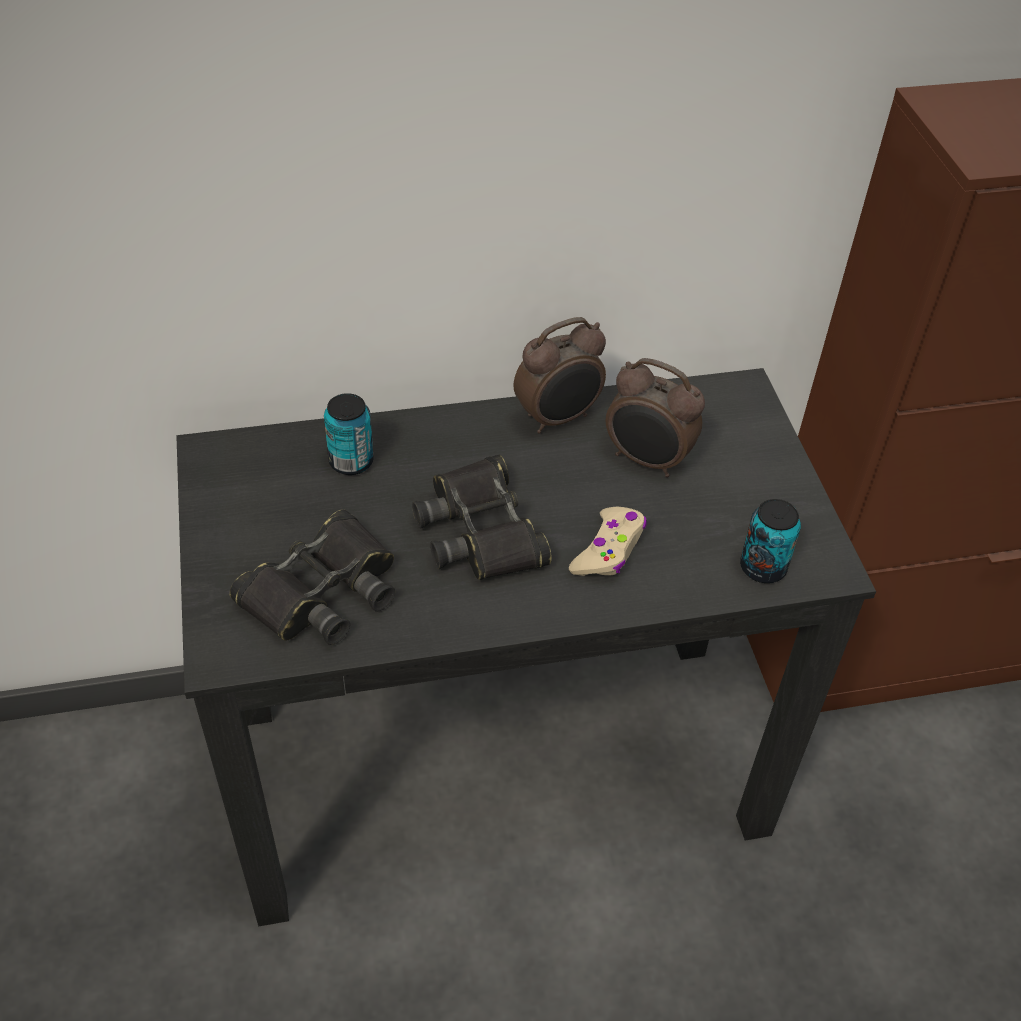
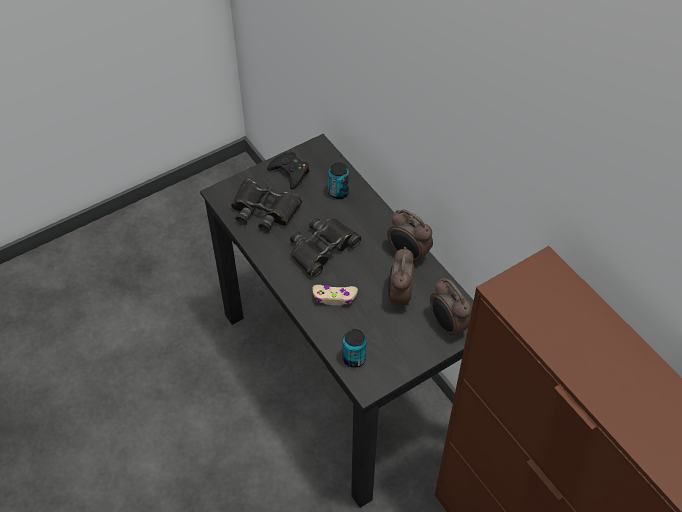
camera: 70 degrees right, 5 degrees up
(246, 517) = (290, 172): none -> black game controller
(736, 423) = (447, 325): none -> alarm clock

